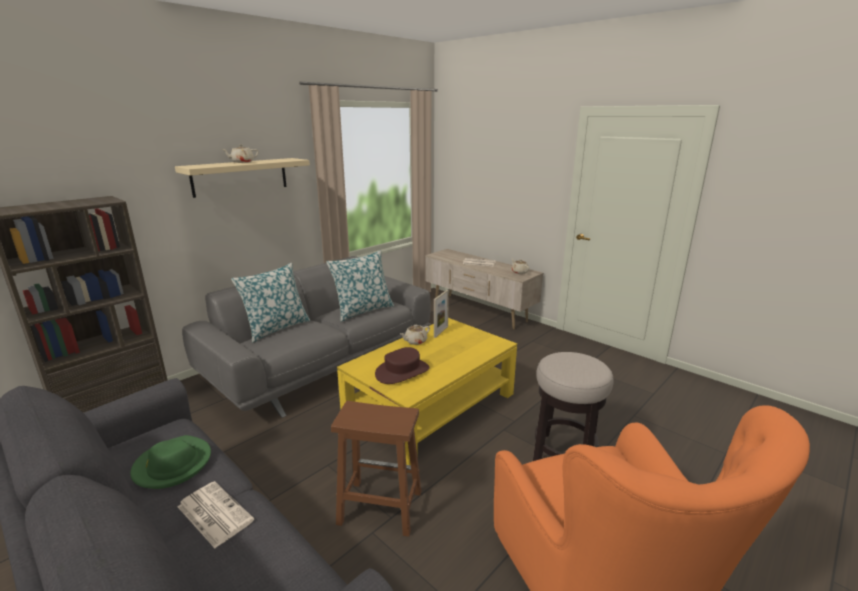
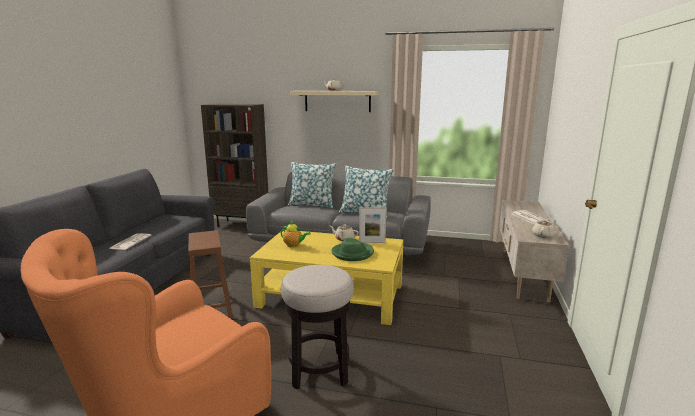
camera: 60 degrees right, 5 degrees down
(172, 465) = (162, 226): green hat -> green hat (352, 253)
(402, 372) = (294, 245): brown hat -> teapot

